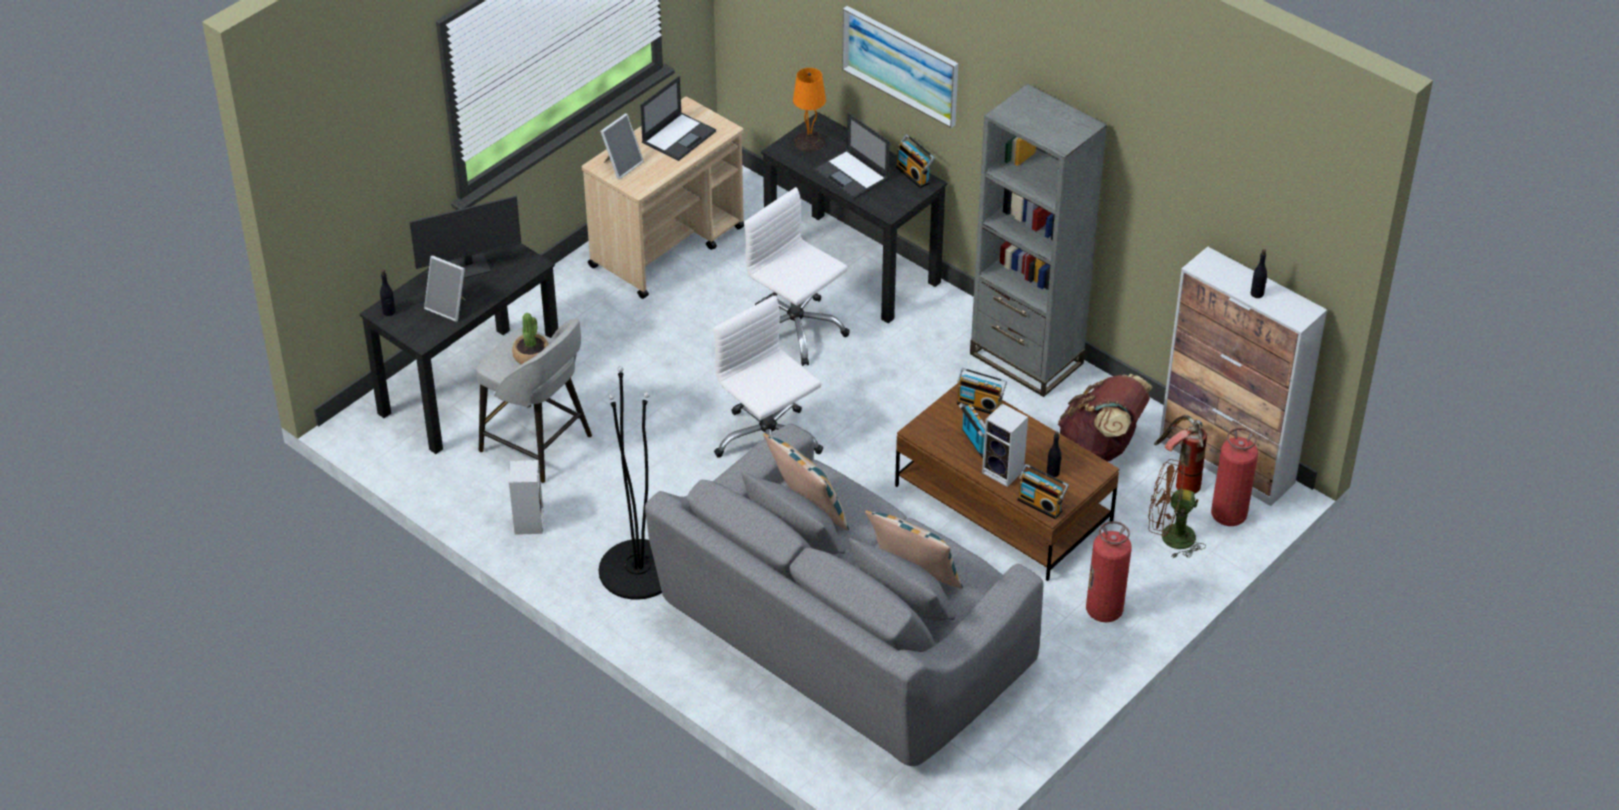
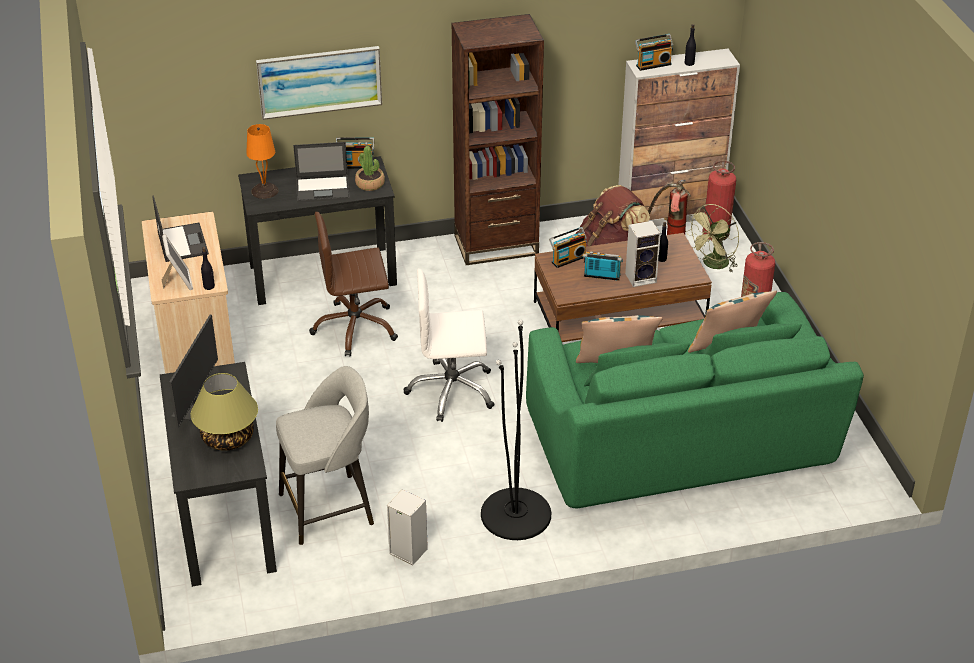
camera: 55 degrees left, 5 degrees down
(389, 312) = (193, 473): black bottle -> black bottle (209, 286)
(448, 307) = (228, 438): picture frame -> table lamp
(531, 356) = (321, 424): potted plant -> potted plant (370, 184)
(794, 330) = (355, 328): white office chair -> brown office chair
(843, 640) = (679, 444): grey sofa -> green sofa
(1026, 359) = (496, 245): grey bookcase -> brown bookcase
(1041, 504) = (686, 276): radio -> radio (653, 64)
(1169, 537) = (713, 265): brown fan -> green fan

